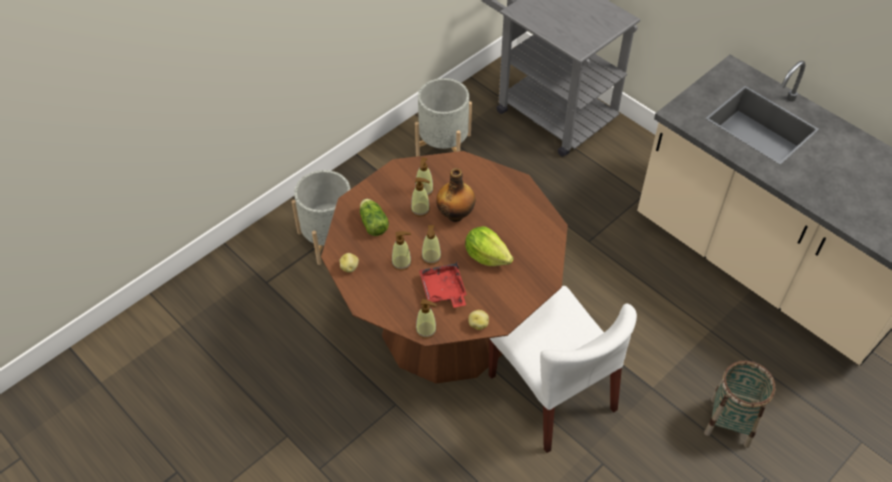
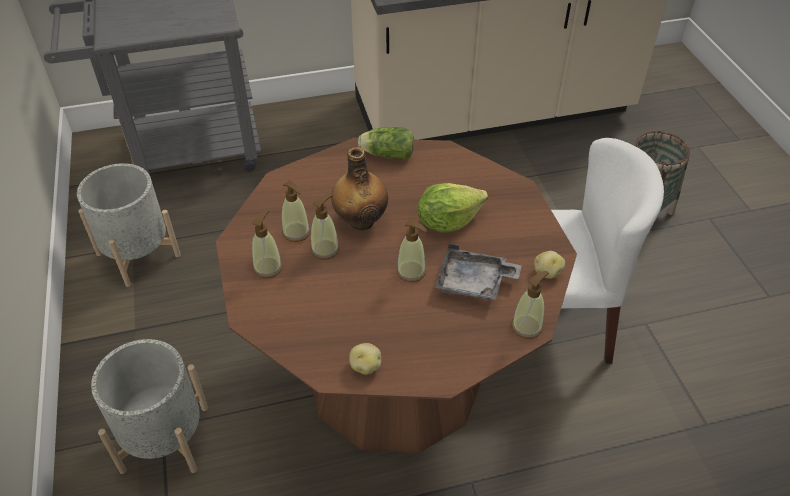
camera: 60 degrees left, 5 degrees down
(373, 222) = (306, 306): lettuce -> lettuce (385, 154)
(401, 262) = (398, 305): soap dispenser -> soap dispenser (268, 267)
(443, 290) = (474, 283): red tray -> grey tray

